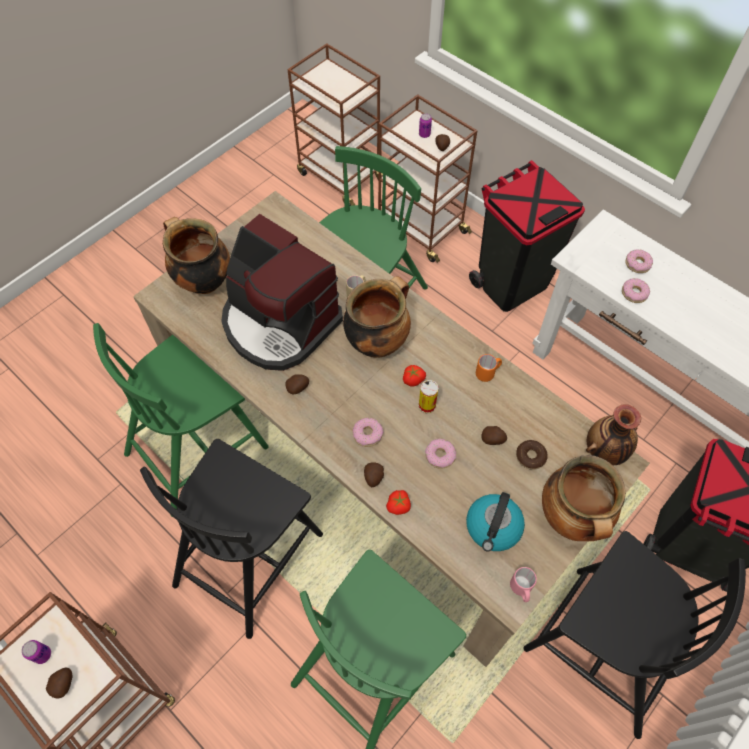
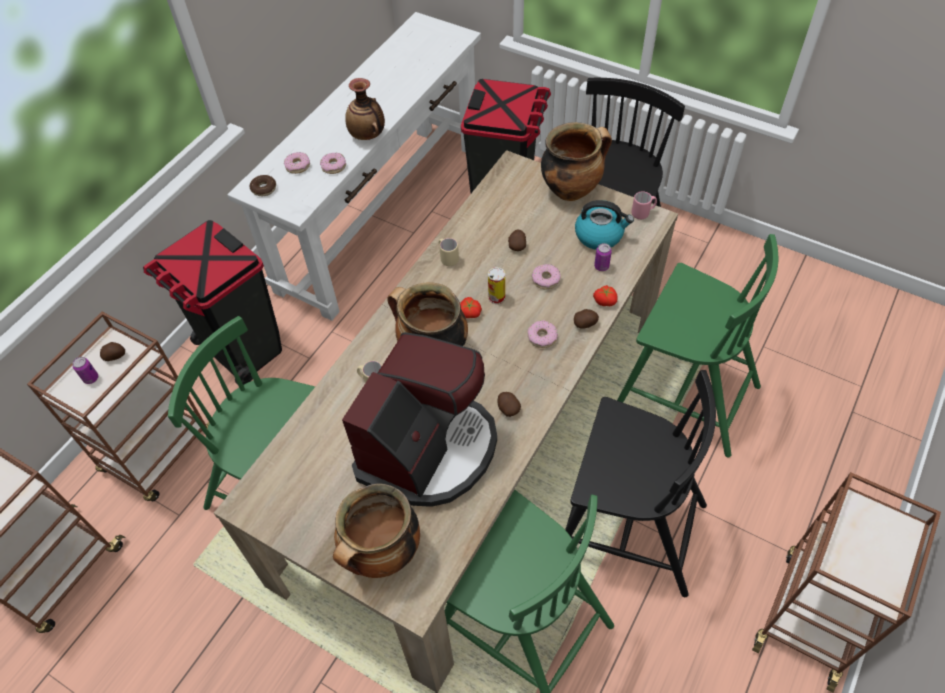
camera: 100 degrees left, 5 degrees down
(43, 654) = (863, 571): can -> can (601, 266)
(64, 683) = (875, 539): potato -> none
(487, 373) = (447, 258): orange mug -> beige mug
(530, 457) = (525, 219): donut -> donut (264, 189)
(605, 451) = (504, 175): vase -> vase (368, 136)

